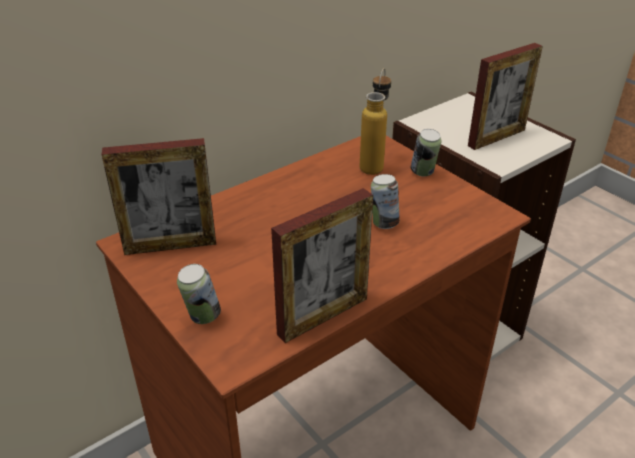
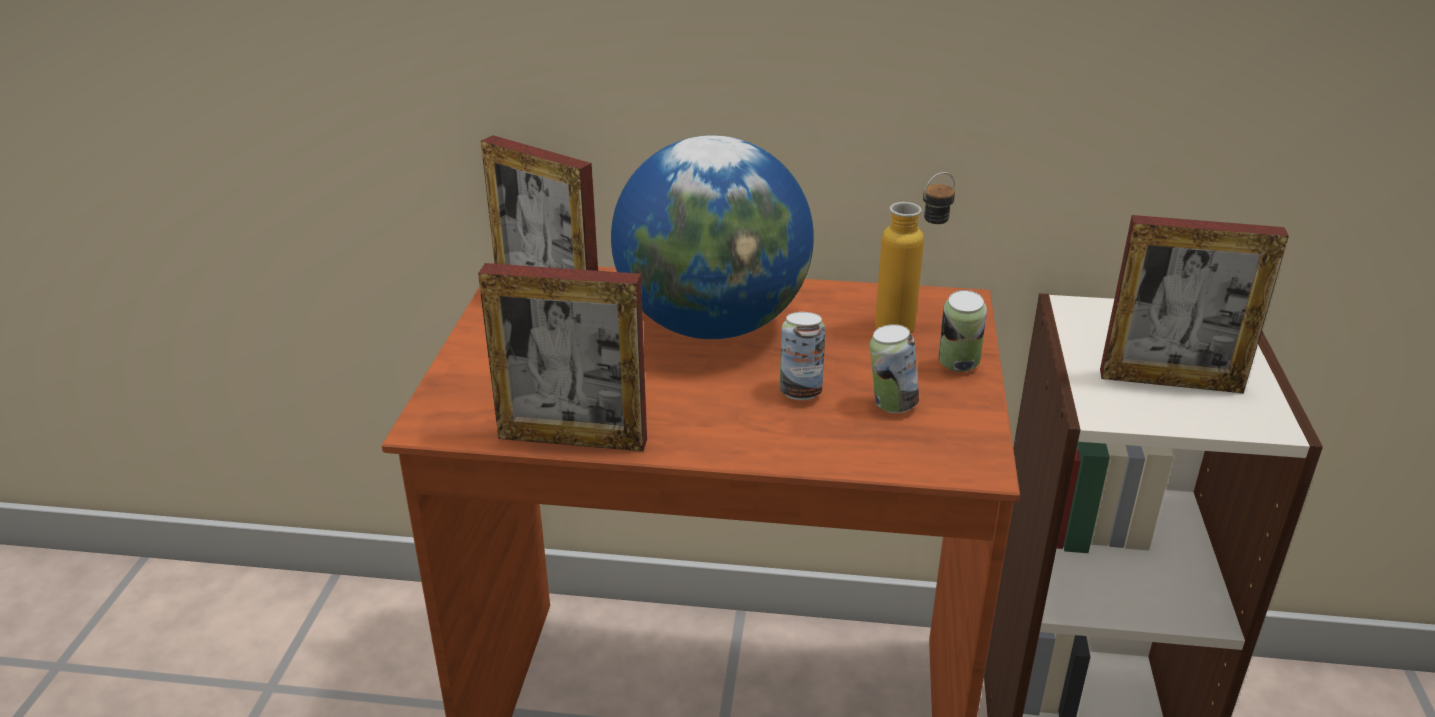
camera: 45 degrees right, 5 degrees down
(202, 317) = (470, 373): can -> can (891, 405)
(288, 212) = (713, 325): none -> globe

